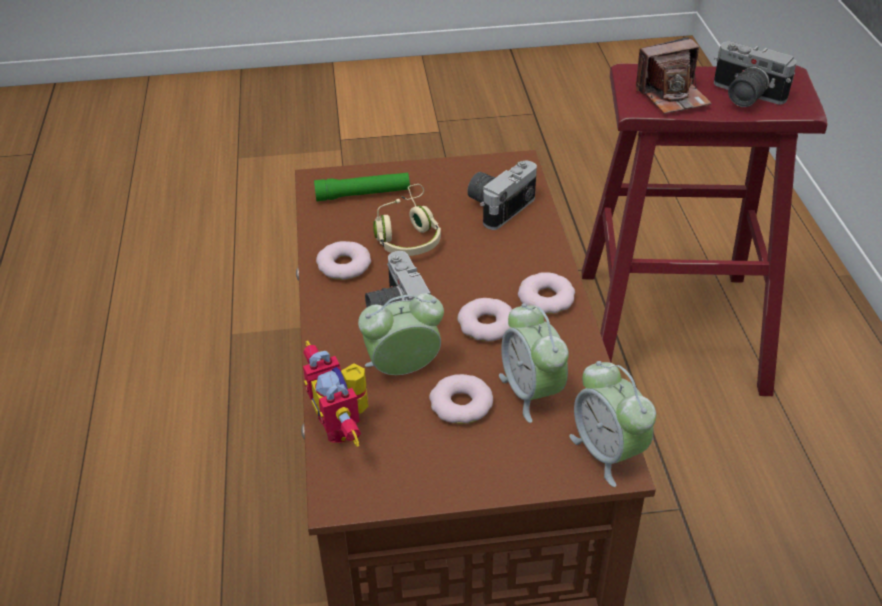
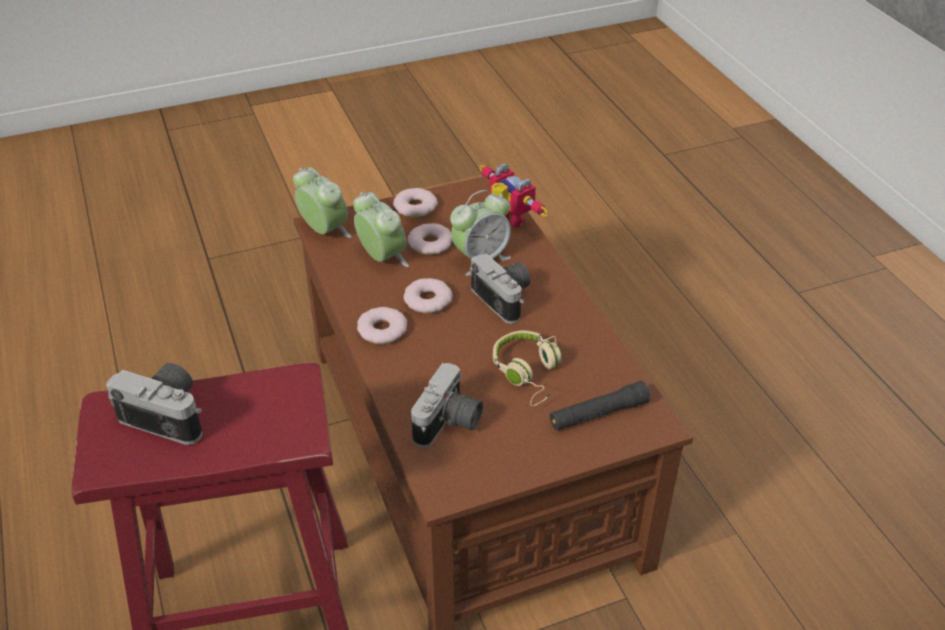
camera: 165 degrees right, 0 degrees up
(343, 265) = (572, 332): donut -> donut (415, 207)
(363, 194) = (598, 414): green flashlight -> black flashlight
(672, 96) = (256, 400): camera -> none

